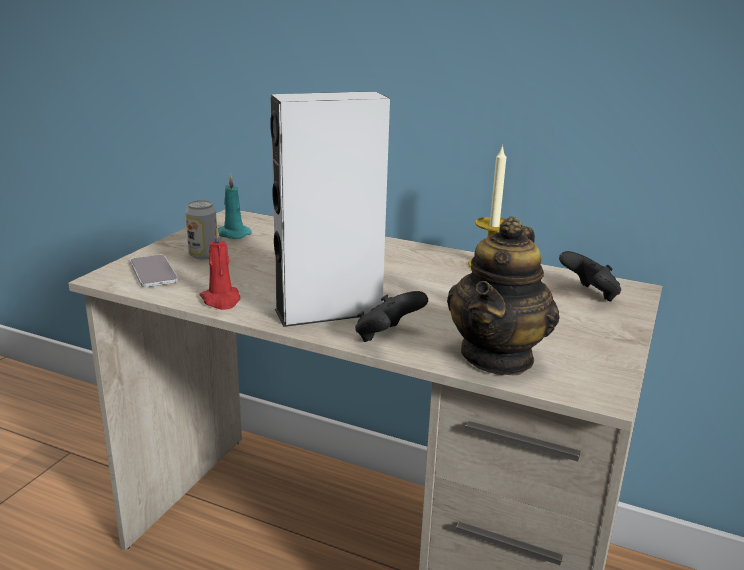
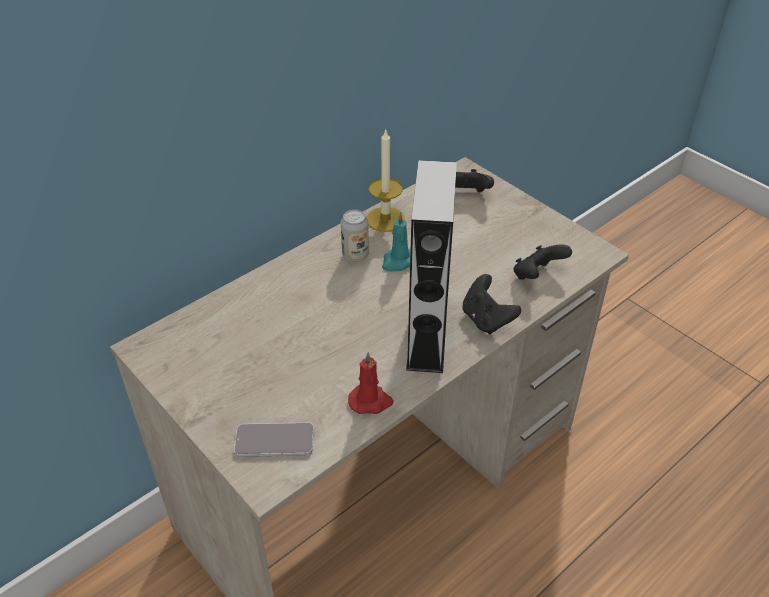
camera: 65 degrees left, 20 degrees up
(203, 255) = (251, 394): can -> can (355, 255)
(232, 234) = (204, 360): turquoise candle -> turquoise candle (398, 262)
(498, 356) = (537, 276): teapot -> black game controller

